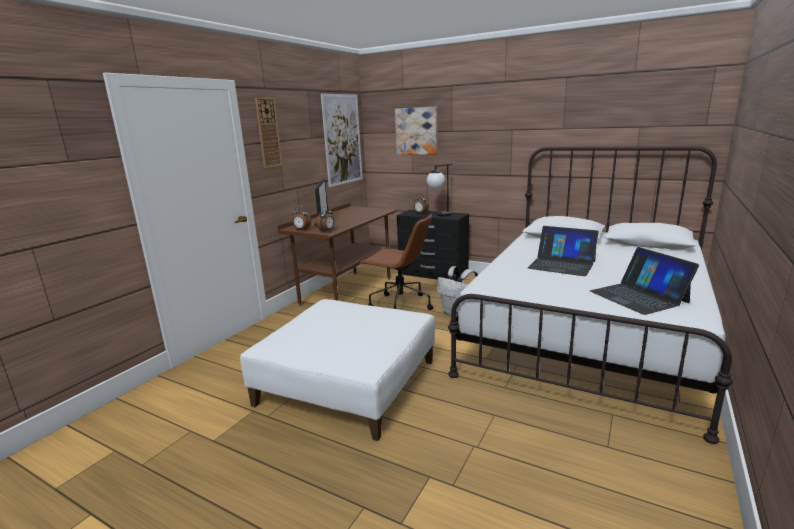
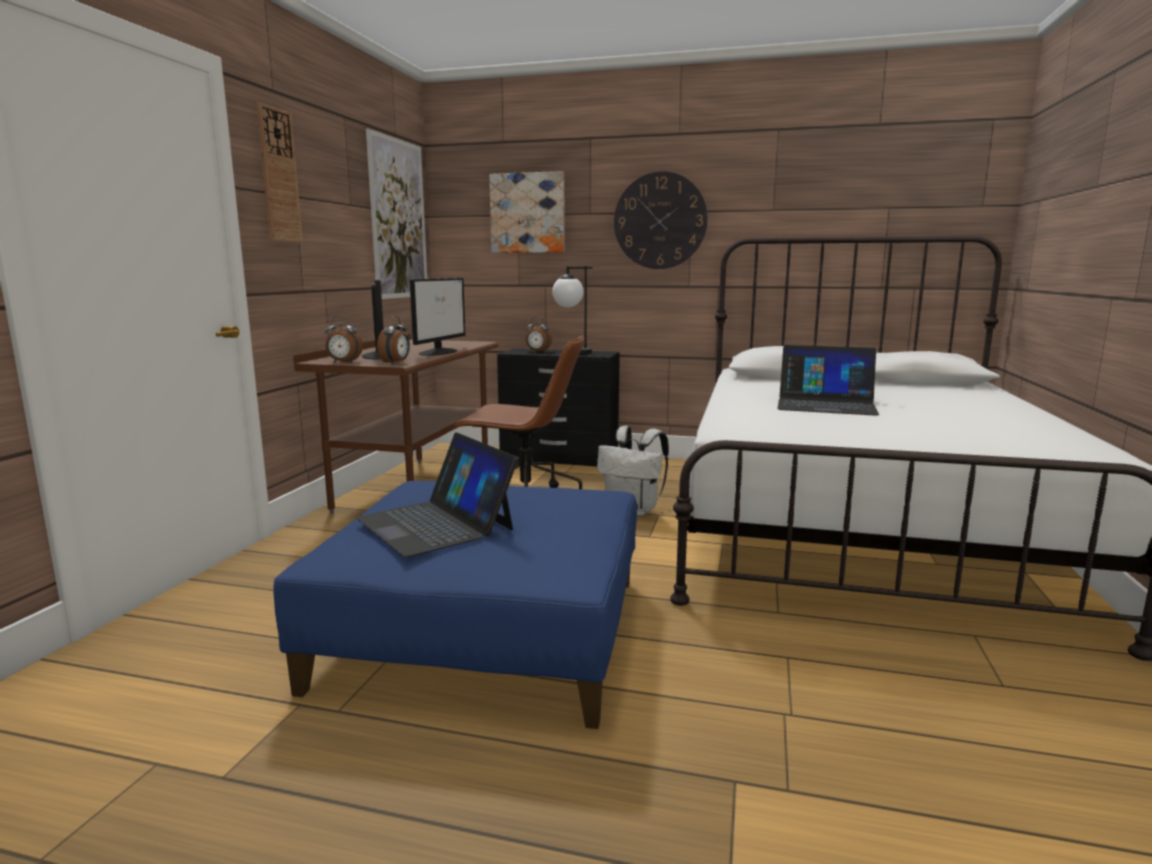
camera: 15 degrees left, 5 degrees down
(348, 382) = (487, 631): white ottoman -> blue ottoman
(356, 220) = (439, 352): none -> monitor
(493, 135) = (660, 221): none -> wall clock
(638, 296) = (986, 434): laptop -> laptop (436, 523)

